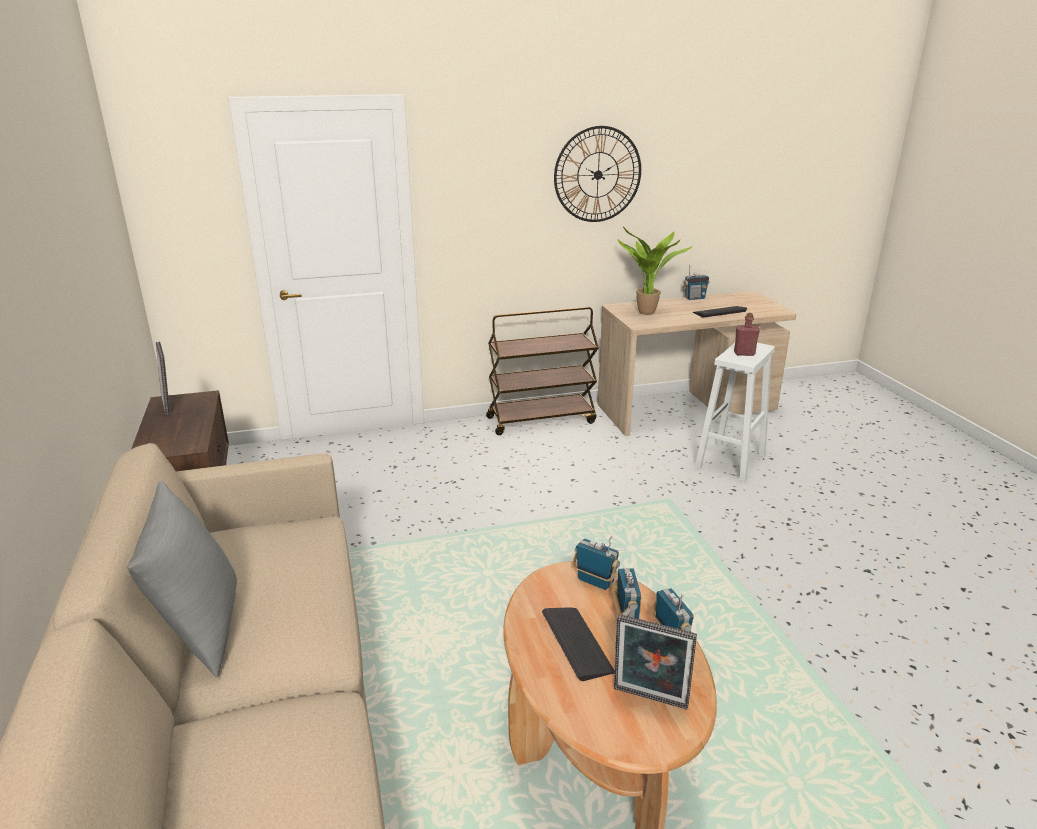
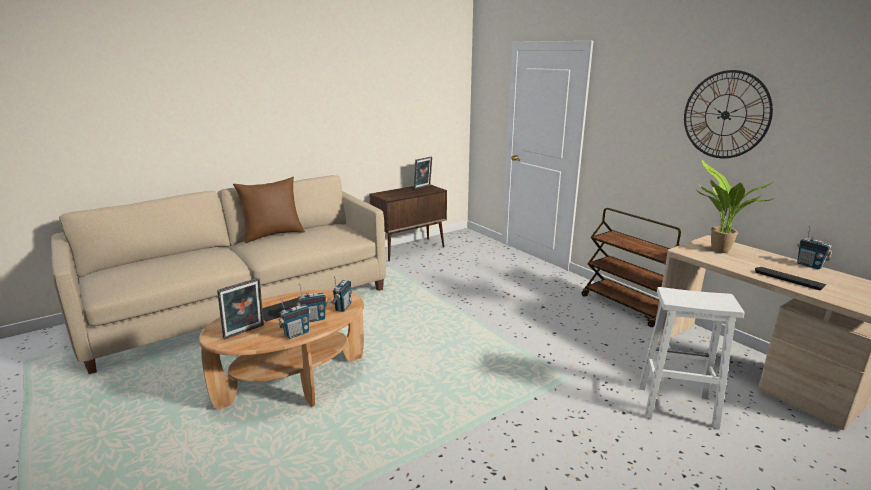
camera: 70 degrees right, 5 degrees down
(200, 629) = (273, 235): grey pillow -> brown pillow
(649, 700) = (245, 332): picture frame -> picture frame turned 135 degrees counterclockwise
(744, 353) = (694, 298): red bottle -> none

